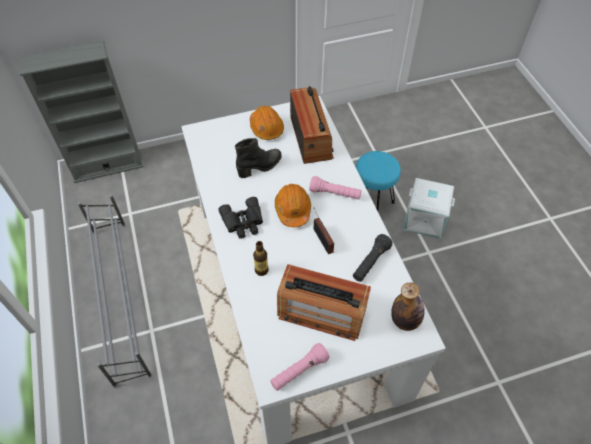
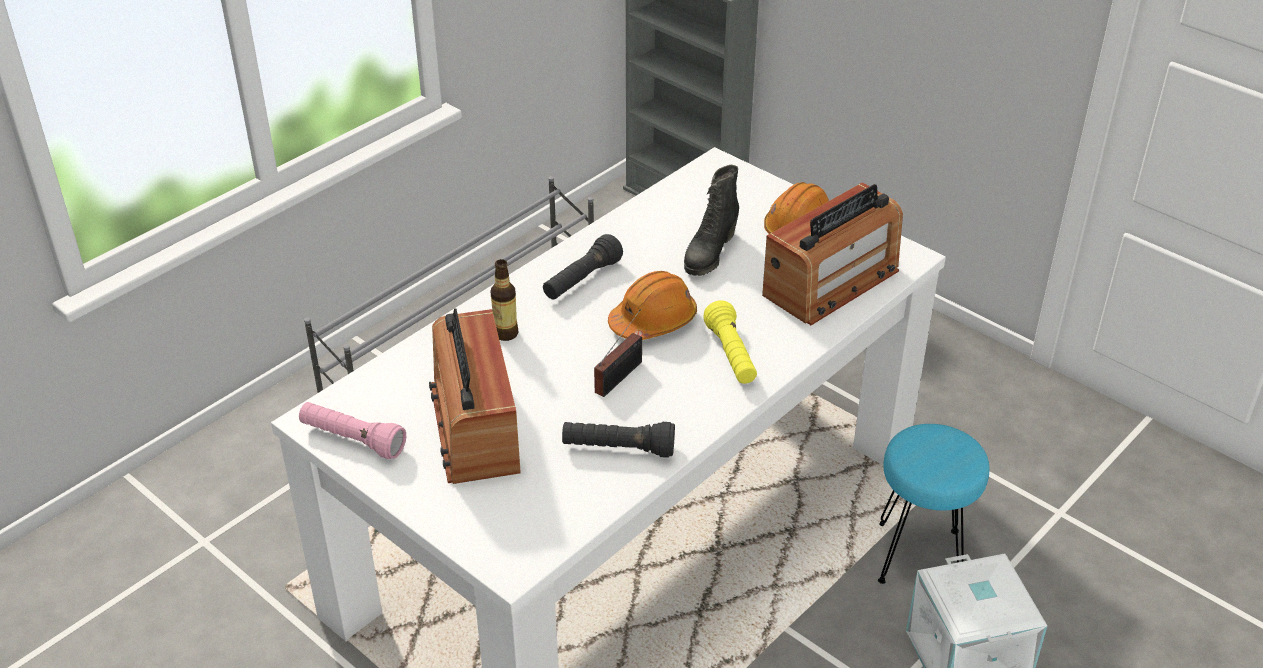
camera: 60 degrees right, 15 degrees down
(243, 222) = (582, 280): black binoculars -> black flashlight
(260, 167) = (709, 254): black boot -> black boot turned 90 degrees clockwise
(335, 194) = (731, 355): pink flashlight -> yellow flashlight
(405, 320) = (529, 531): bottle -> none

